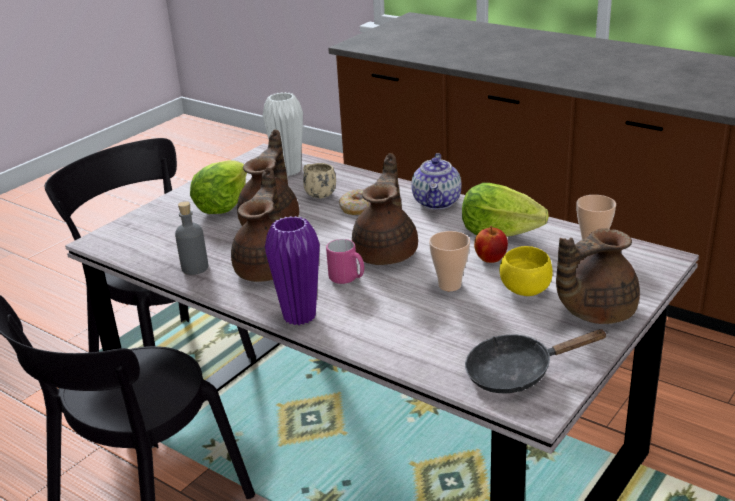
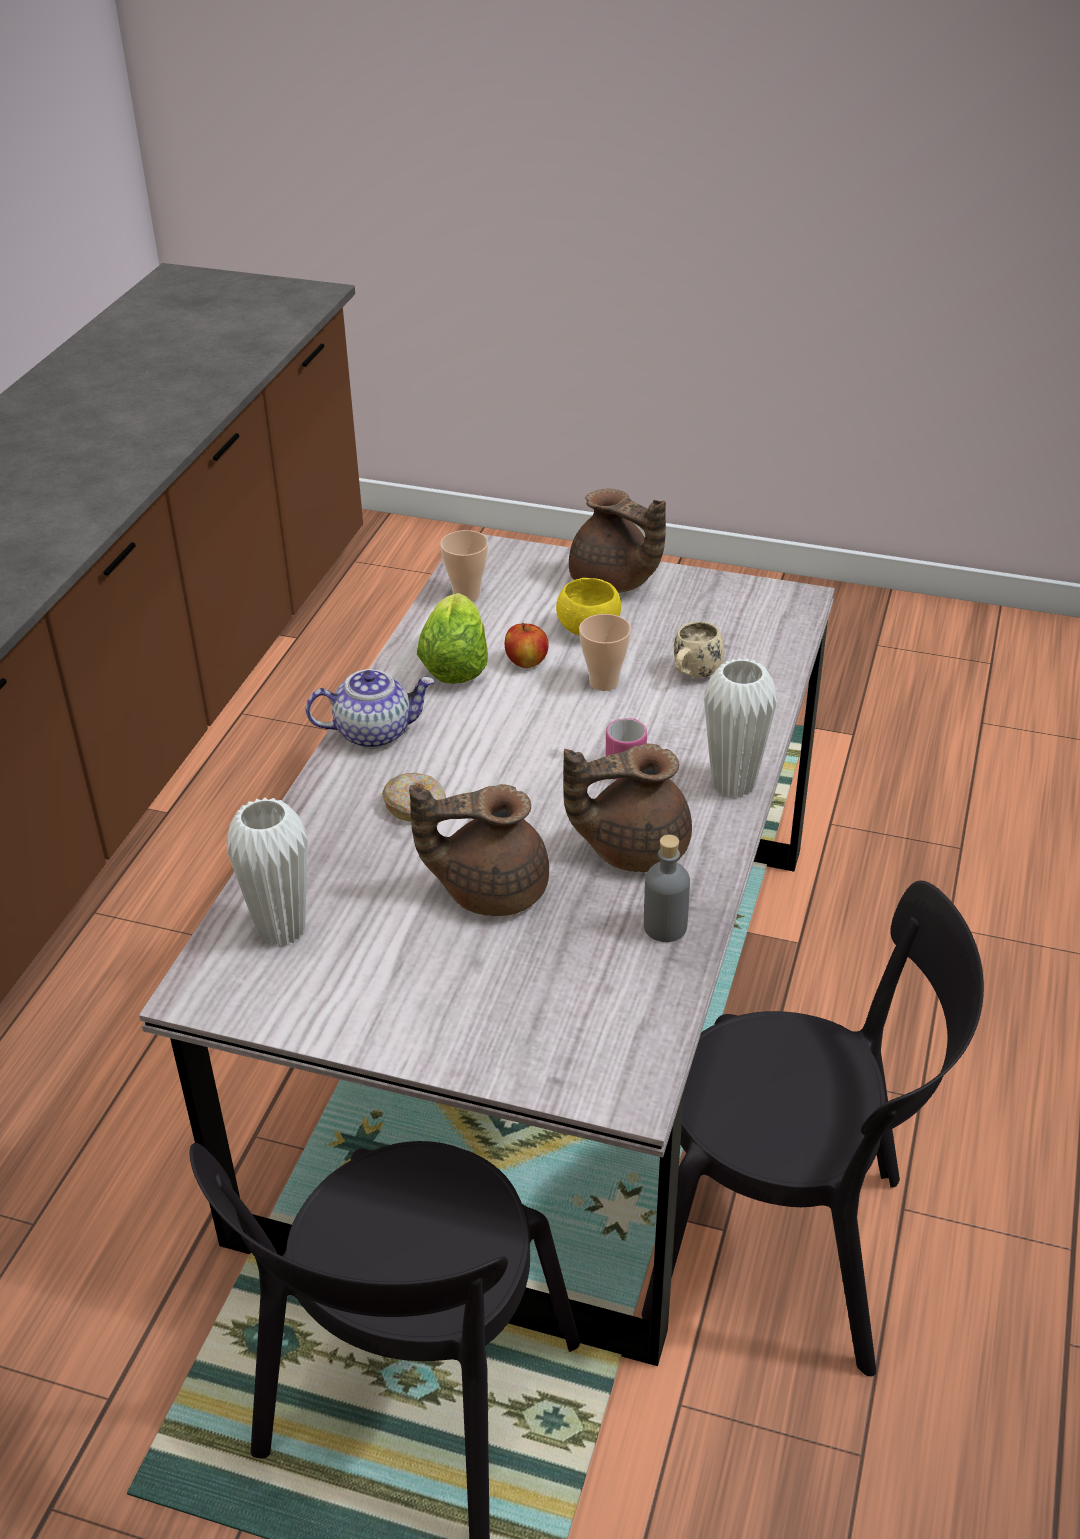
camera: 110 degrees left, 10 degrees up
(222, 206) = (448, 971): lettuce -> none
(299, 316) = (733, 784): purple vase -> white vase
(317, 194) = (372, 865): beige mug -> beige mug (693, 675)
(387, 252) = (543, 747): brown teapot -> none
(517, 373) = (750, 615): black frying pan -> none

